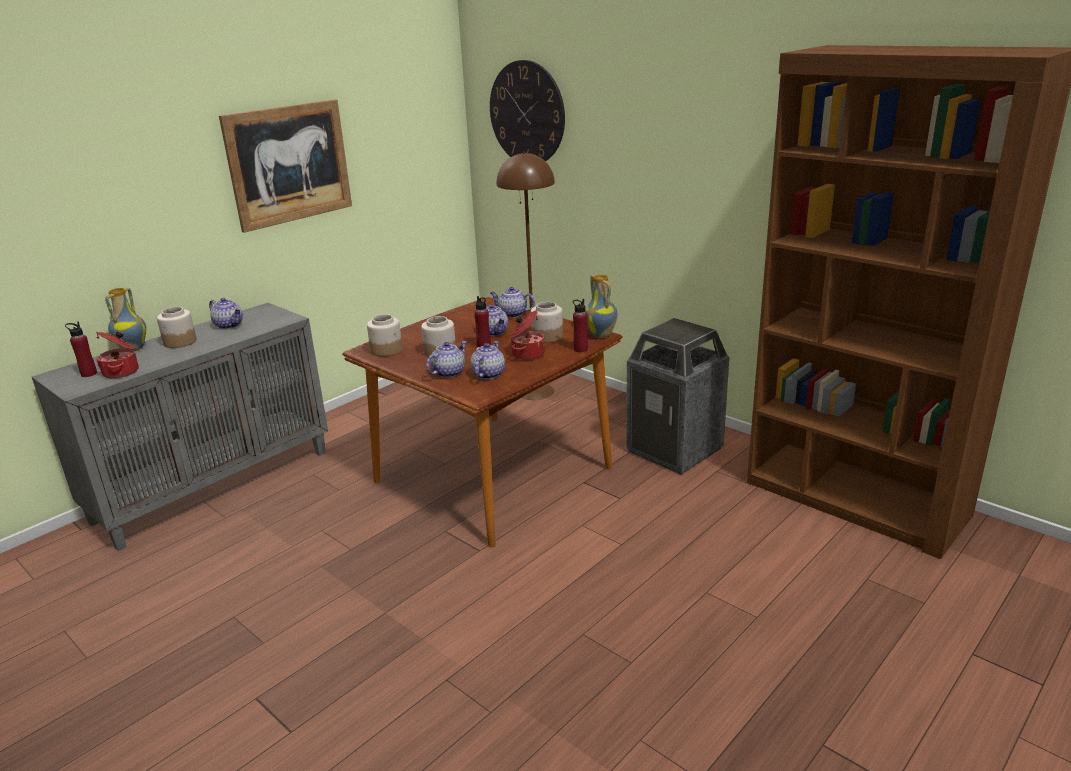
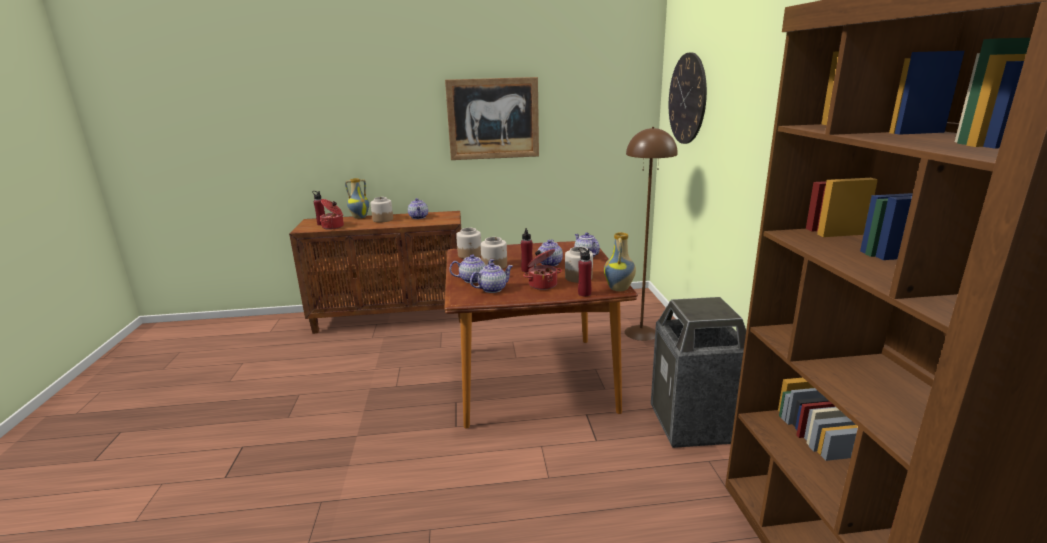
camera: 40 degrees right, 5 degrees down
(215, 485) = (393, 317): grey cabinet -> brown cabinet

